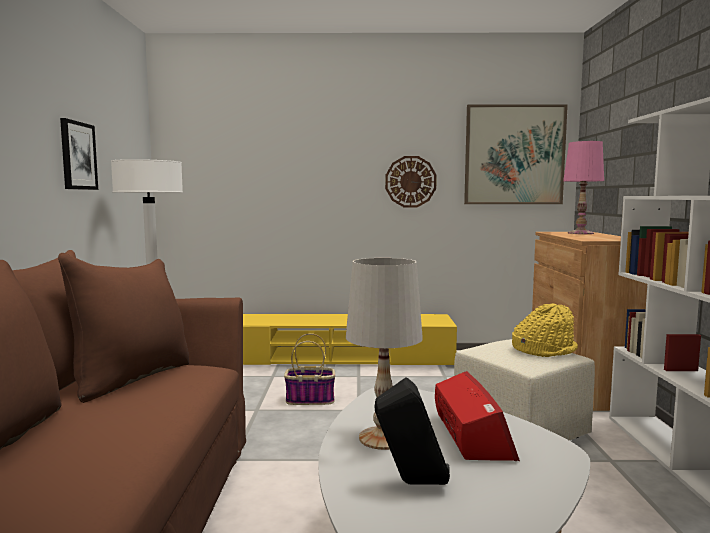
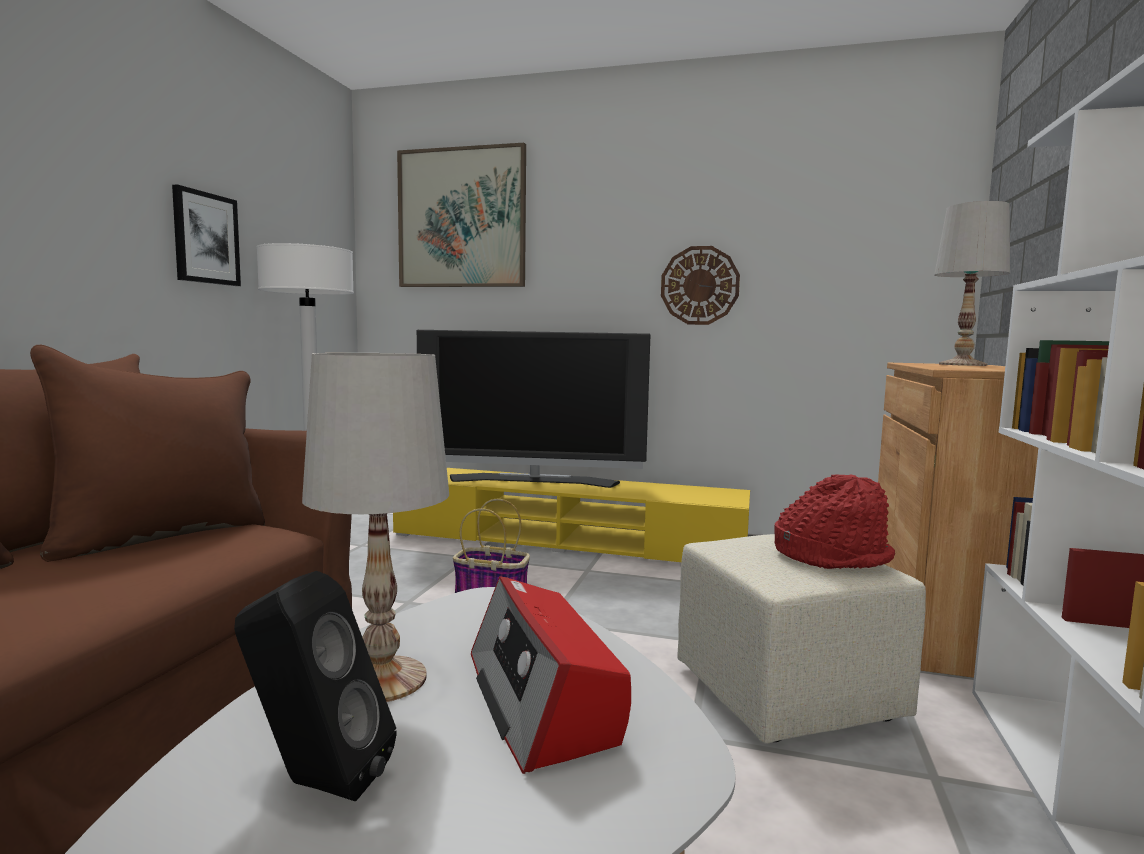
camera: 15 degrees right, 0 degrees up
(305, 319) = (533, 481): none -> television
(472, 435) = (542, 698): radio -> radio turned 150 degrees clockwise
(514, 155) = (870, 242): picture -> picture (462, 218)
(543, 350) = (832, 557): yellow hat -> red hat
(580, 233) = (962, 365): pink table lamp -> white table lamp

